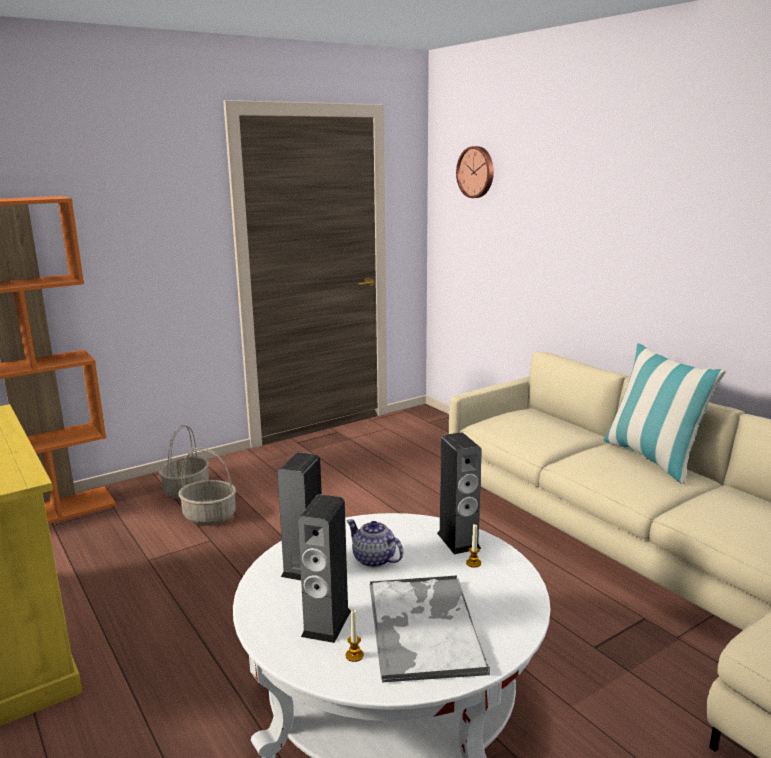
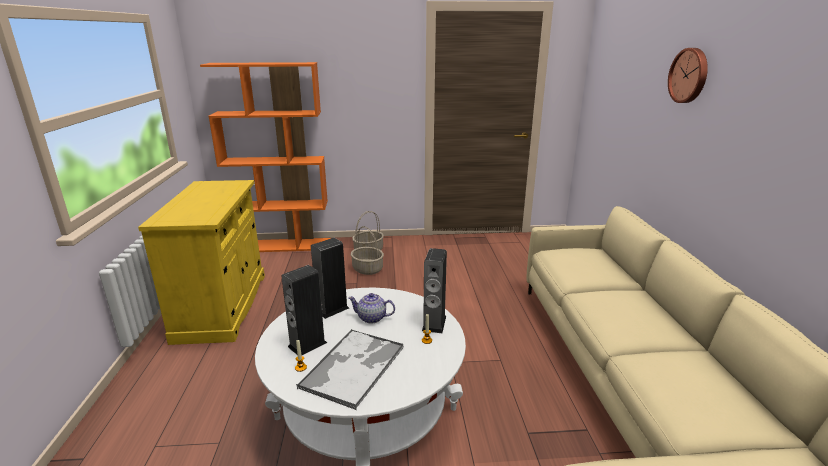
camera: 30 degrees right, 5 degrees up
(374, 559) = (372, 318): teapot -> teapot turned 60 degrees counterclockwise
(476, 172) = (614, 56): wall clock -> wall clock (689, 75)
(652, 458) = (658, 311): pillow -> none

